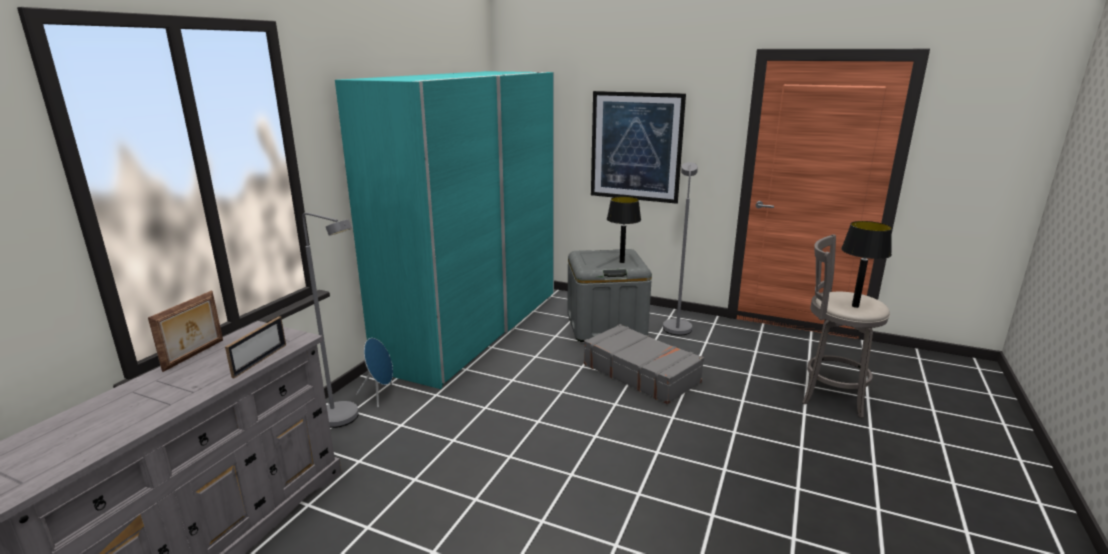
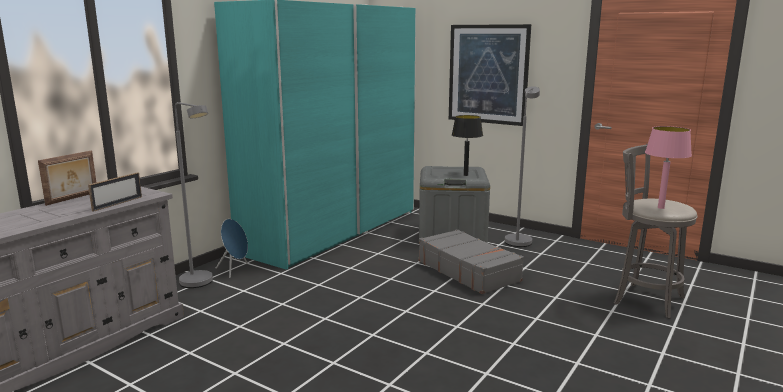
camera: 10 degrees right, 5 degrees down
(855, 306) = (661, 207): black table lamp -> pink table lamp

